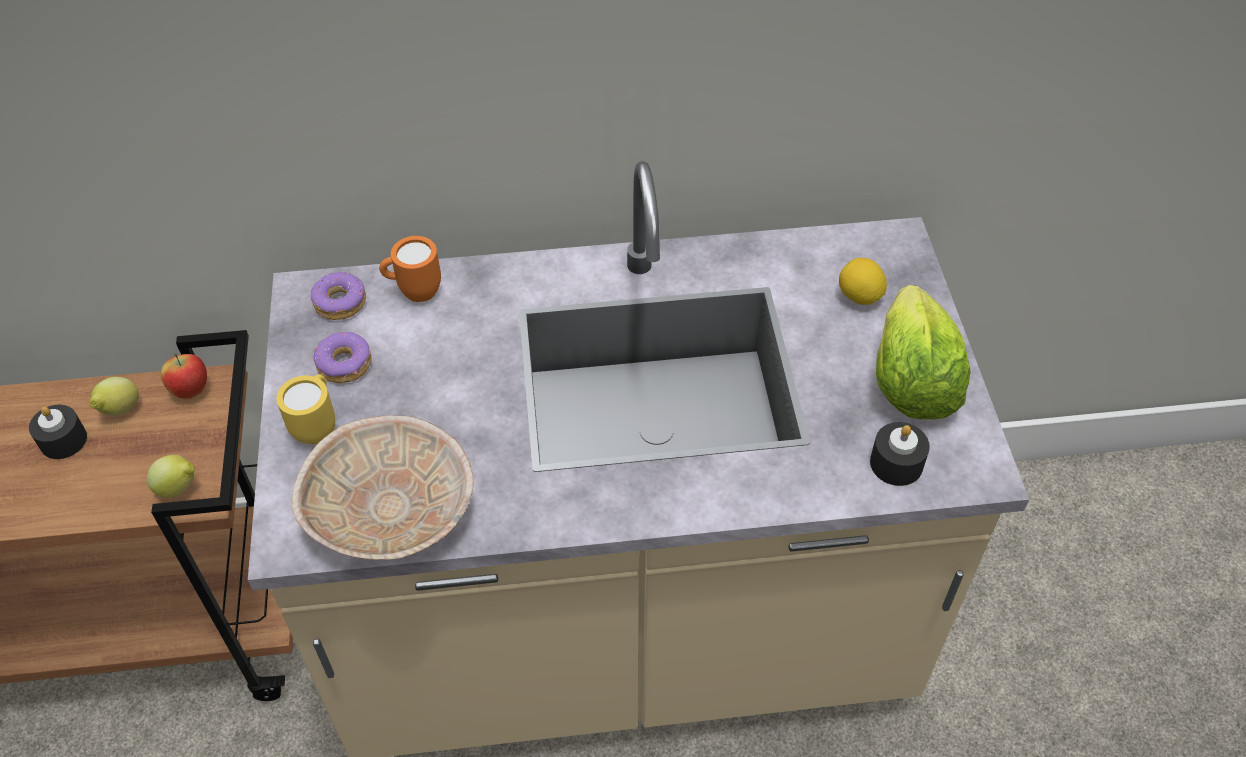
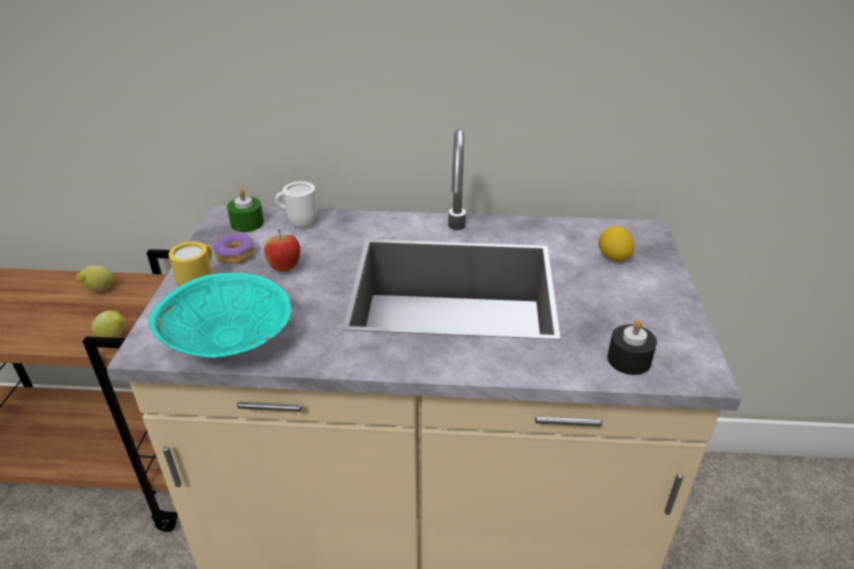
camera: 10 degrees right, 15 degrees down
(63, 440) = (56, 302): black candle -> none
(191, 391) = (149, 285): apple -> apple (285, 268)
(340, 302) = (247, 223): donut -> green candle
(393, 511) = (230, 340): beige bowl -> turquoise bowl
(414, 292) = (298, 223): orange mug -> white mug
(911, 381) = (647, 310): lettuce -> none

